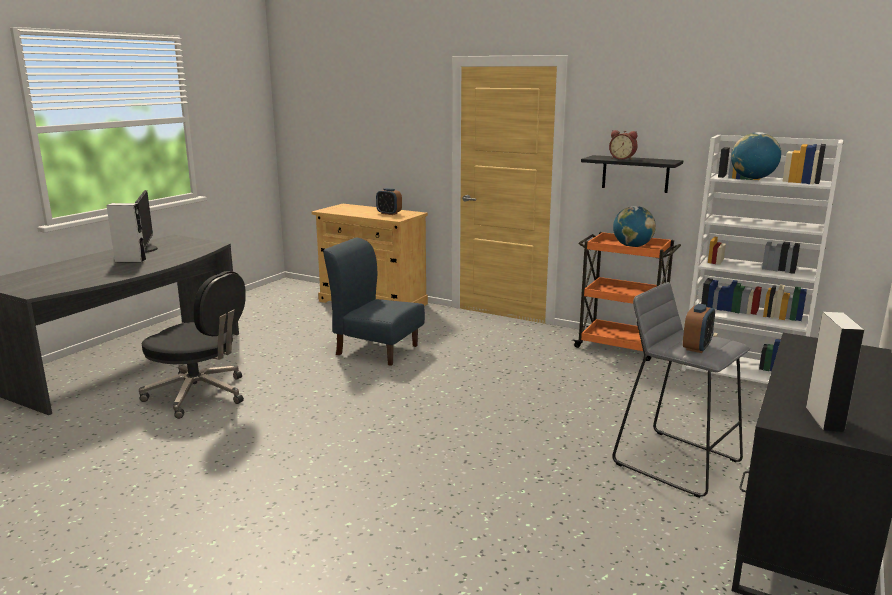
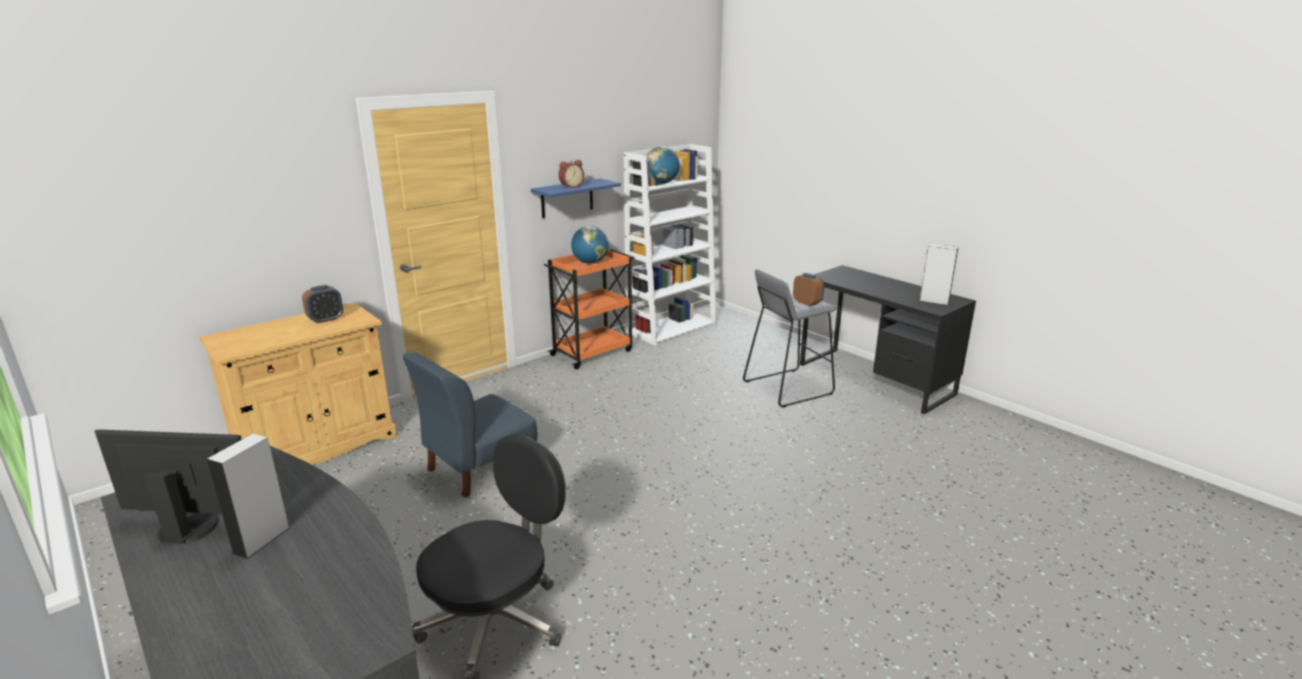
camera: 70 degrees left, 5 degrees up
(635, 174) = (567, 198): black shelf -> blue shelf

